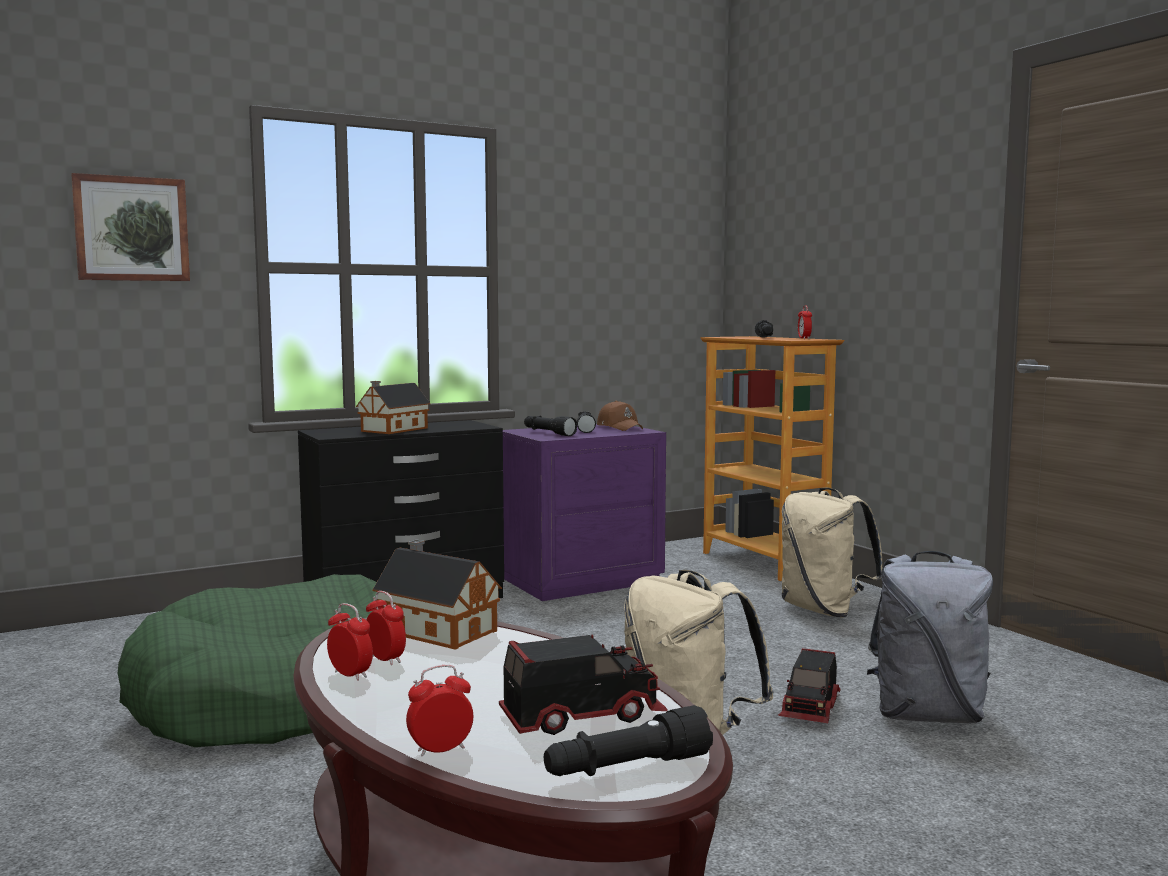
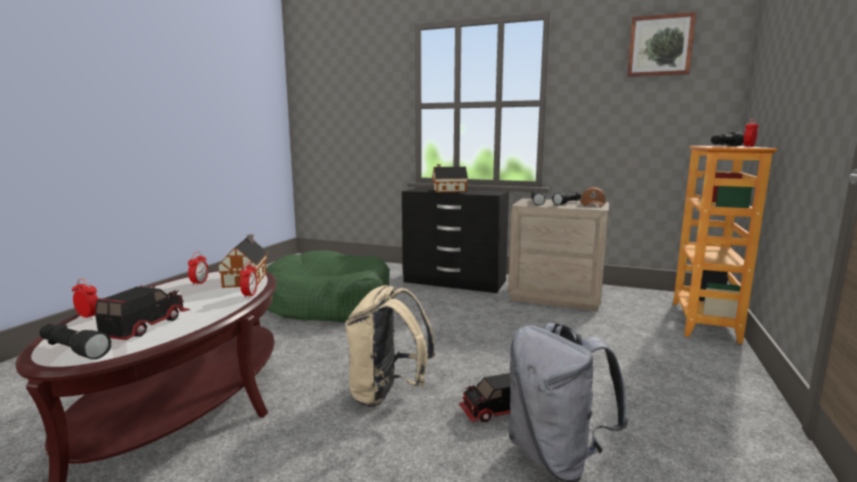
camera: 50 degrees right, 5 degrees up
(131, 229) = (366, 91): picture -> picture (659, 46)
(350, 674) = (175, 284): alarm clock -> alarm clock (250, 295)
(580, 580) = (556, 296): purple nightstand -> beige nightstand
(581, 716) = (144, 326): toy truck -> toy truck turned 105 degrees counterclockwise
(824, 610) = (668, 364): beige backpack -> none

